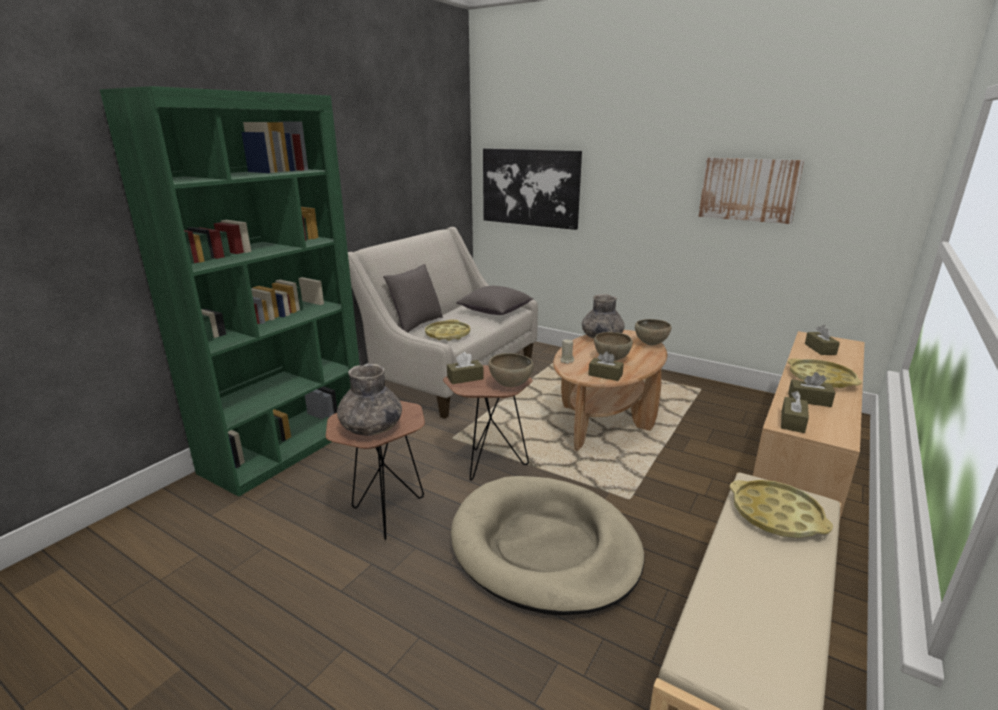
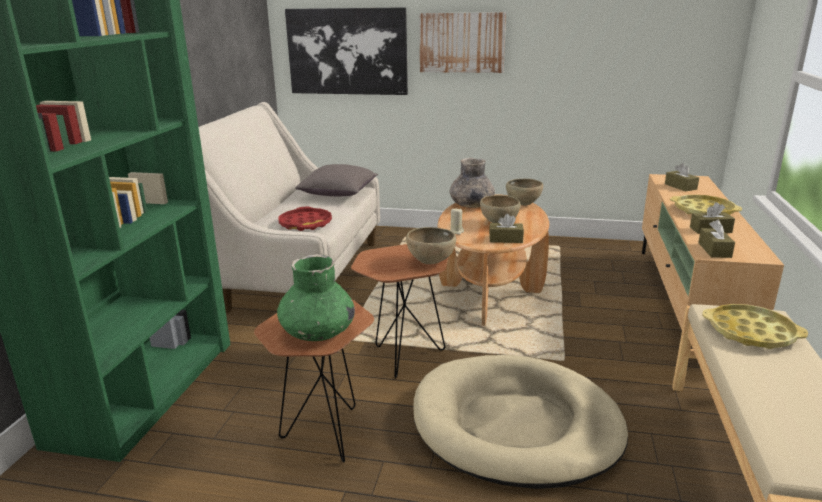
camera: 20 degrees left, 0 degrees up
(371, 428) = (317, 332): grey vase -> green vase
(416, 325) = (258, 219): grey pillow -> none
(447, 334) = (305, 224): yellow tray -> red tray
(465, 378) = (375, 263): brown tissue box -> none
(748, 189) = (585, 40): picture -> picture (462, 42)

